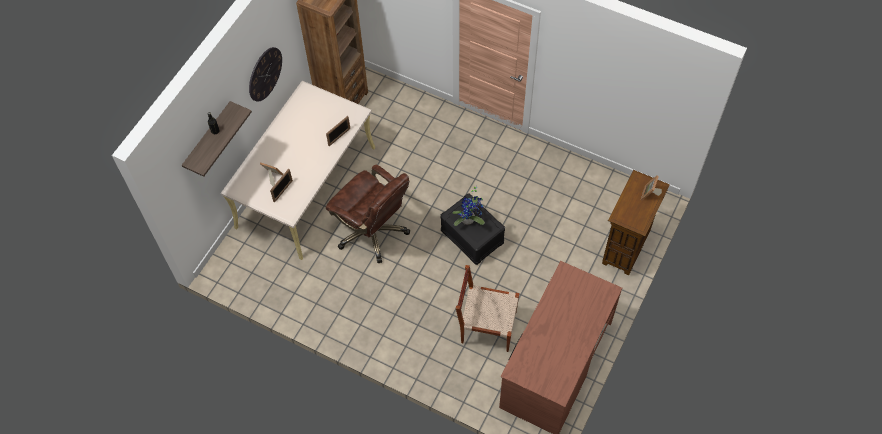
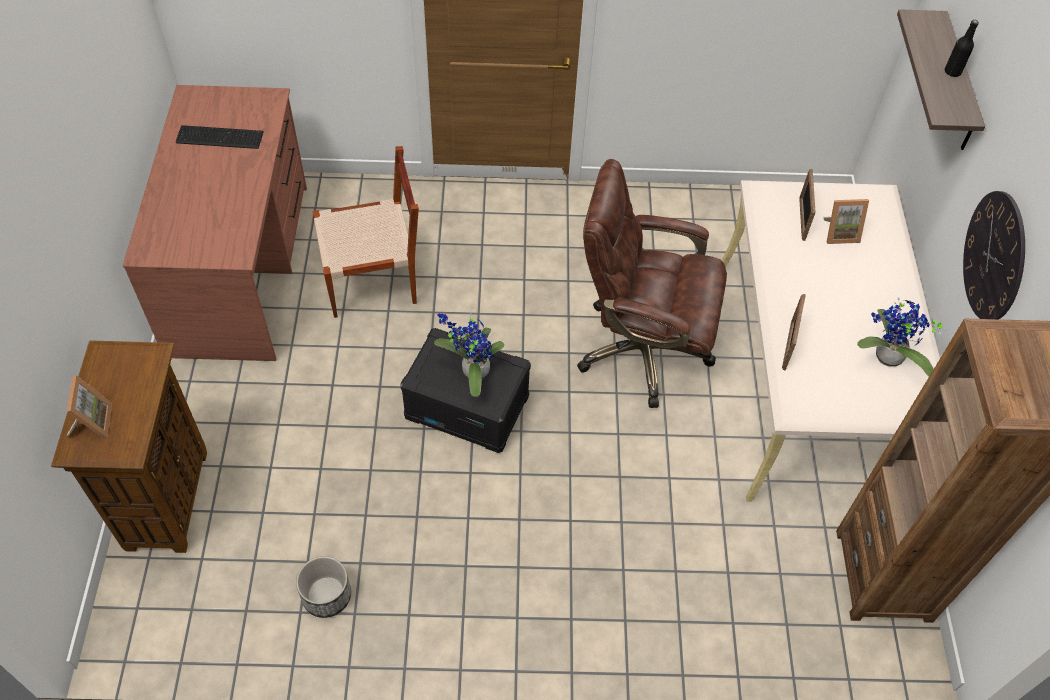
camera: 150 degrees right, 5 degrees down
(304, 116) = (886, 358): none -> potted plant
(551, 354) = (219, 136): none -> keyboard
(568, 181) = (326, 595): none -> planter

